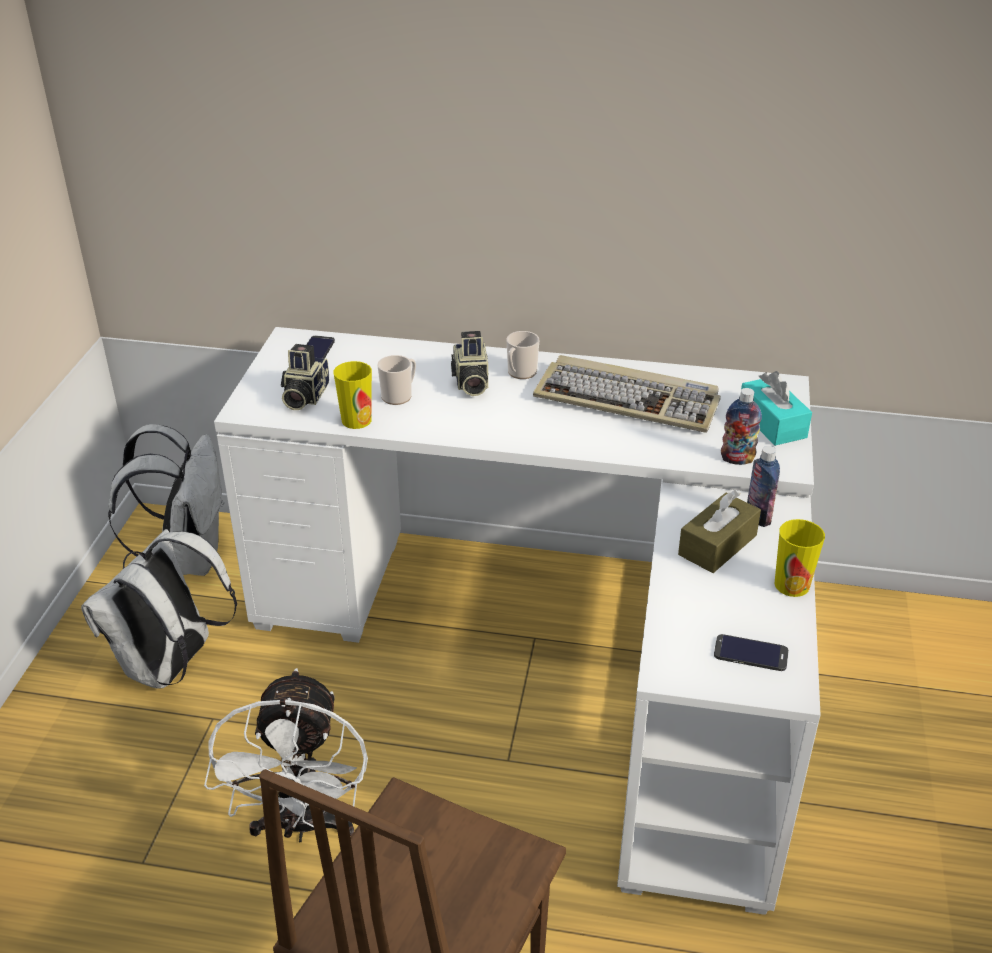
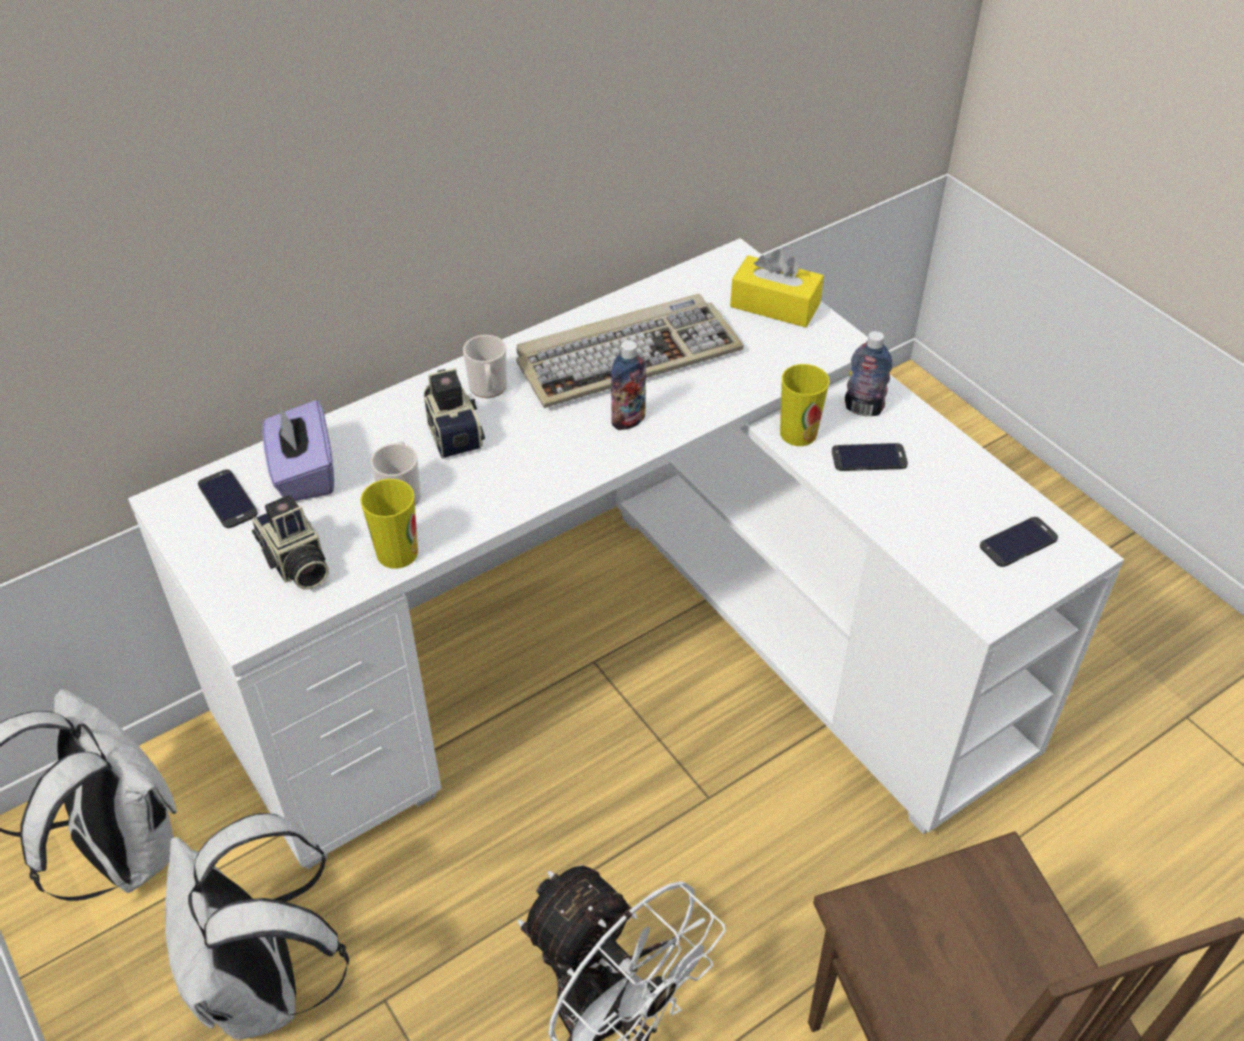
camera: 45 degrees left, 10 degrees up
(366, 360) = (304, 473): none -> purple tissue box
(470, 382) = (454, 431): camera -> camera turned 150 degrees counterclockwise
(717, 545) = (869, 458): brown tissue box -> phone
(737, 459) = (796, 361): bottle -> bottle (628, 420)
(772, 423) = (775, 305): turquoise tissue box -> yellow tissue box
(791, 585) = (965, 456): cup -> cup (798, 433)

